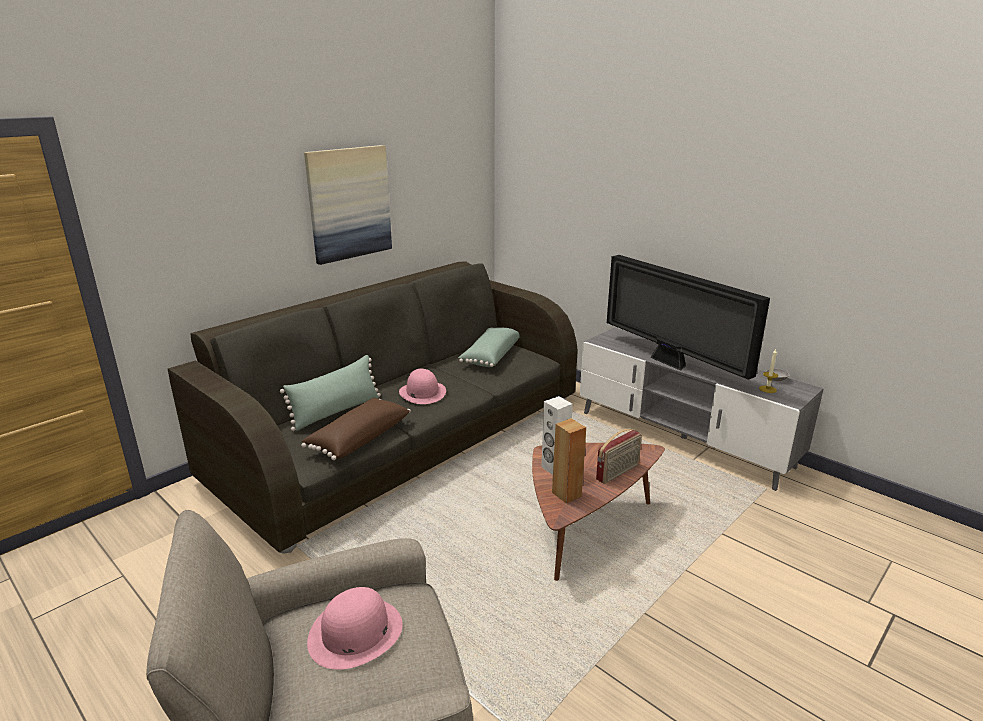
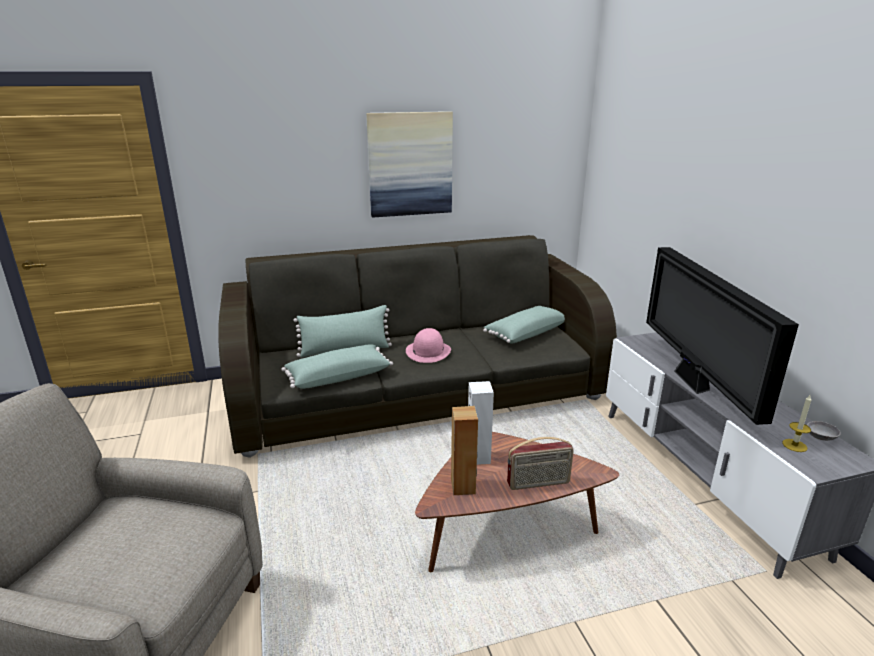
camera: 30 degrees right, 0 degrees up
(355, 632) = (135, 534): pink hat -> none
(358, 438) = (338, 377): brown pillow -> green pillow

